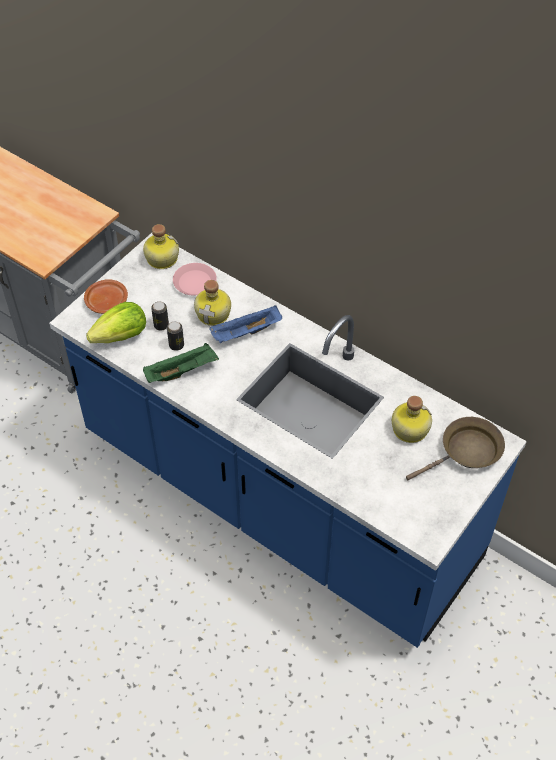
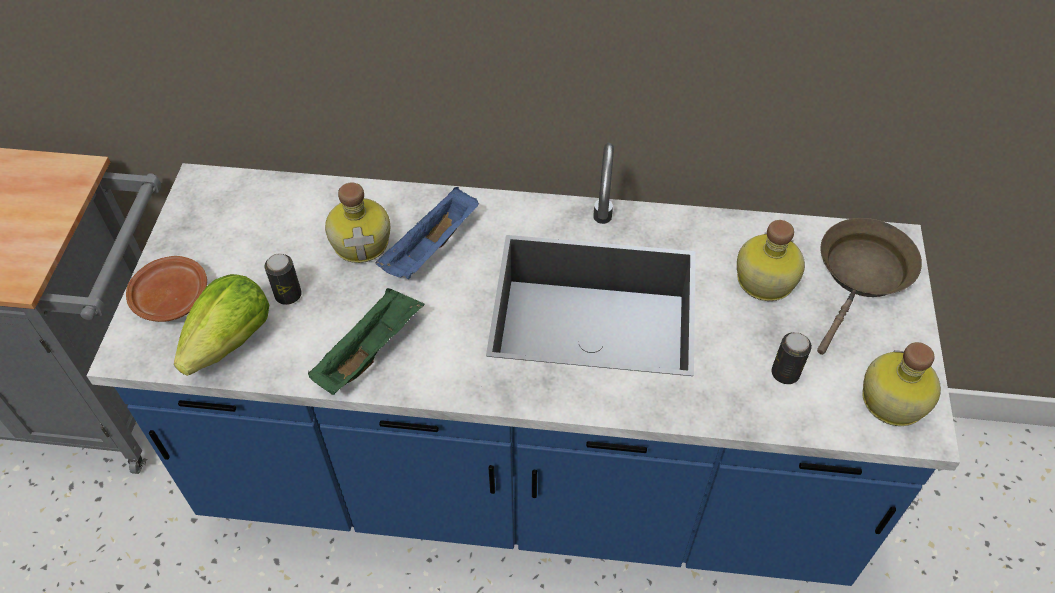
camera: 30 degrees left, 0 degrees up
(161, 258) = (222, 195): bottle -> bottle (891, 401)
(176, 345) = (333, 315): can -> can (785, 373)
(195, 282) = (301, 209): pink plate -> none

